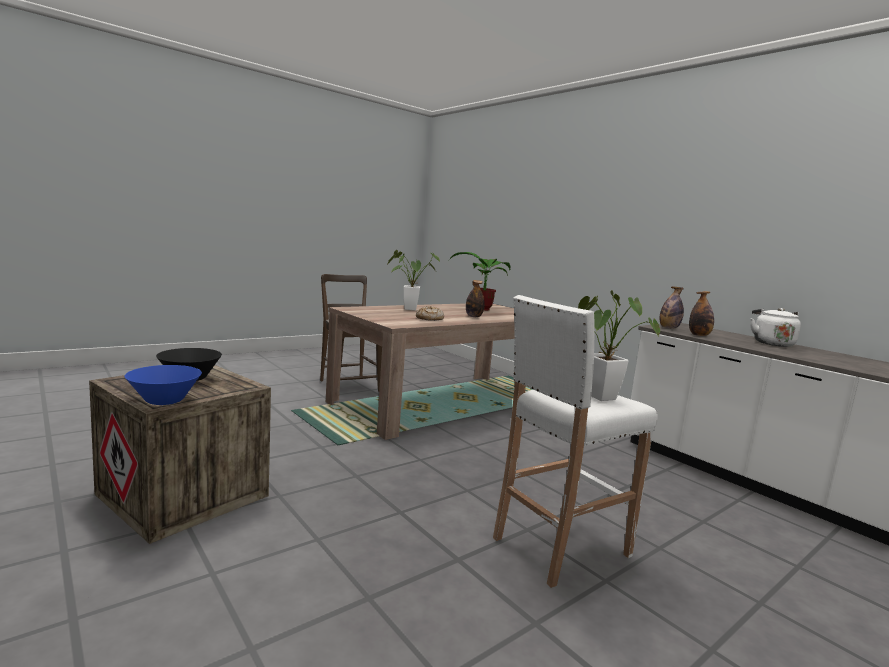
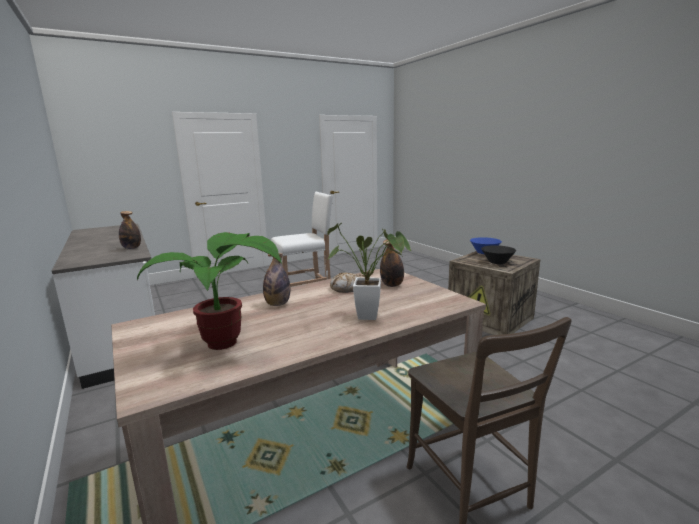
camera: 170 degrees left, 5 degrees up
(597, 395) = (292, 237): potted plant -> none
(669, 328) = (124, 255): bottle -> bottle (392, 285)
(771, 343) = (91, 245): white kettle -> none

